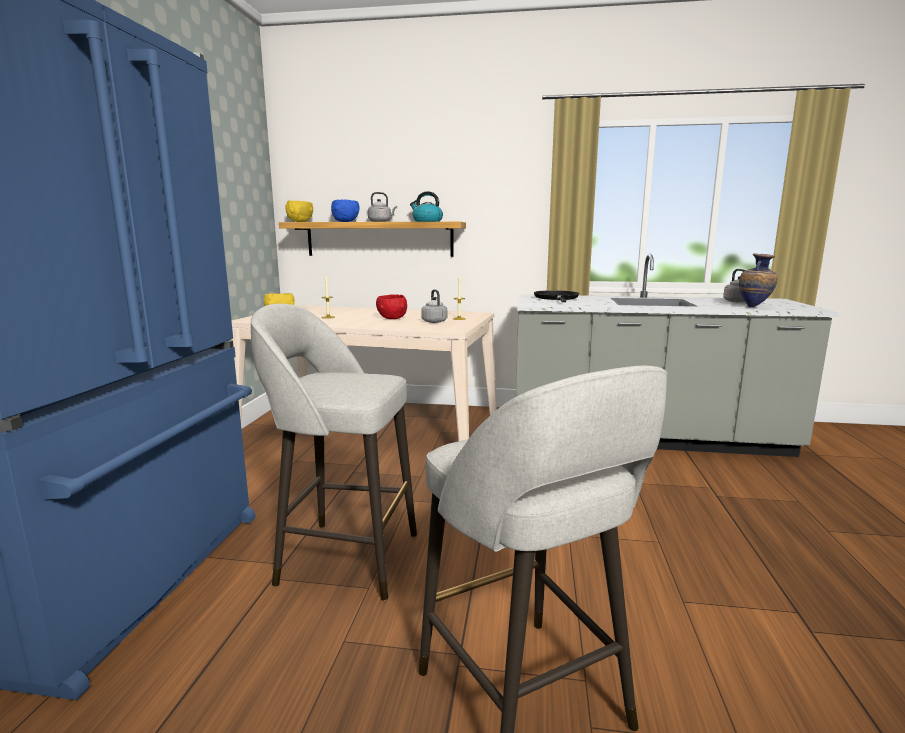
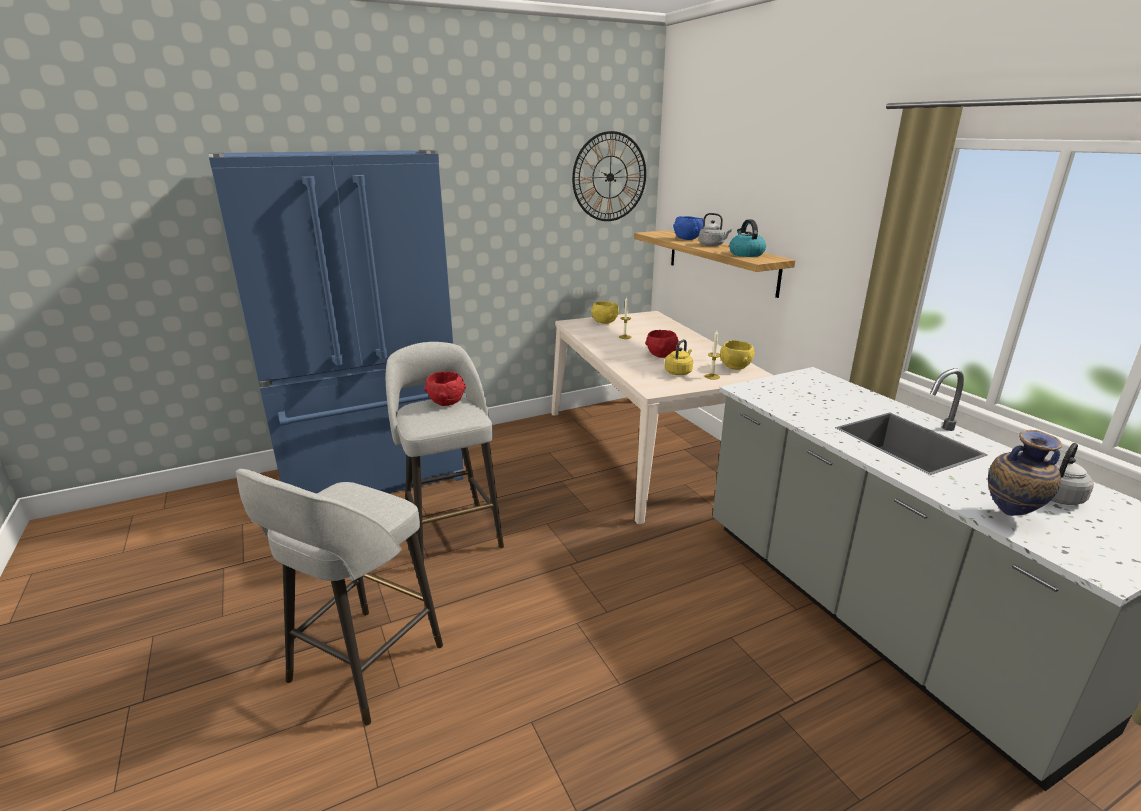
camera: 55 degrees right, 10 degrees up
(243, 164) = (610, 177): none -> wall clock
(300, 222) = (658, 232): yellow bowl -> yellow bowl (734, 368)
(325, 376) = (446, 402): none -> red bowl
(434, 321) = (679, 372): grey kettle -> yellow kettle
(556, 298) = (814, 389): black frying pan -> none

